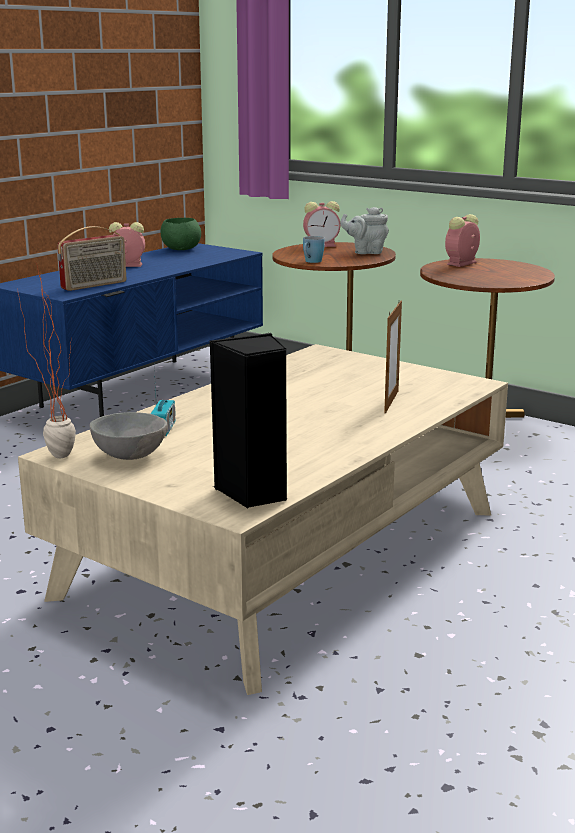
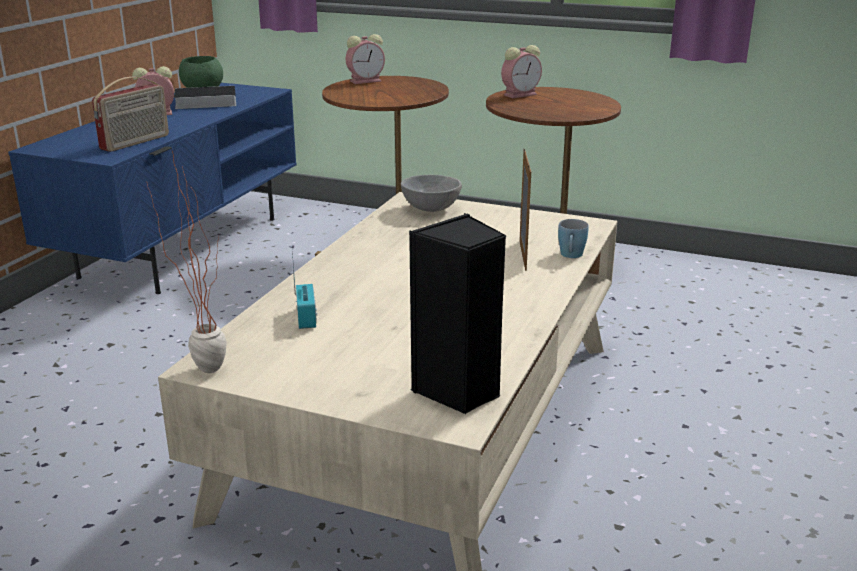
camera: 15 degrees left, 5 degrees up
(129, 455) = (290, 359): grey bowl -> grey bowl (430, 209)
(175, 258) = (203, 102): none -> book
(311, 262) = (371, 102): blue mug -> blue mug (571, 256)
(366, 252) = (417, 86): grey teapot -> none
(461, 263) = (521, 94): alarm clock -> alarm clock turned 150 degrees counterclockwise

